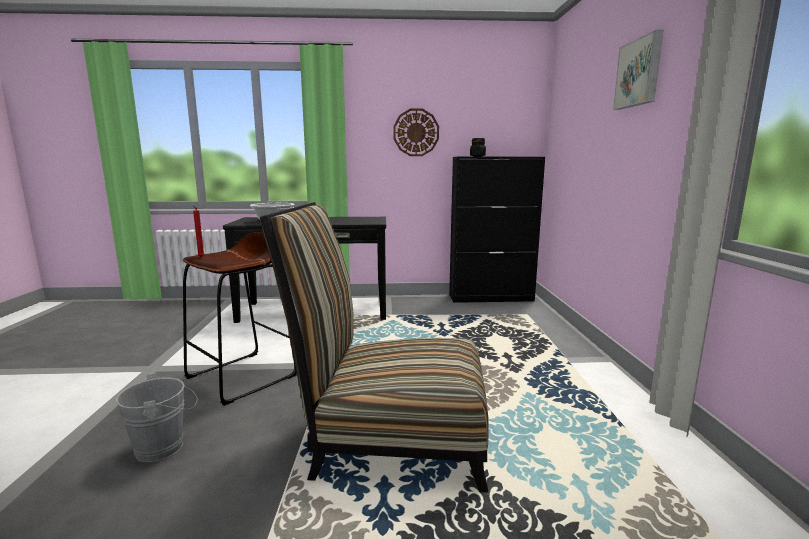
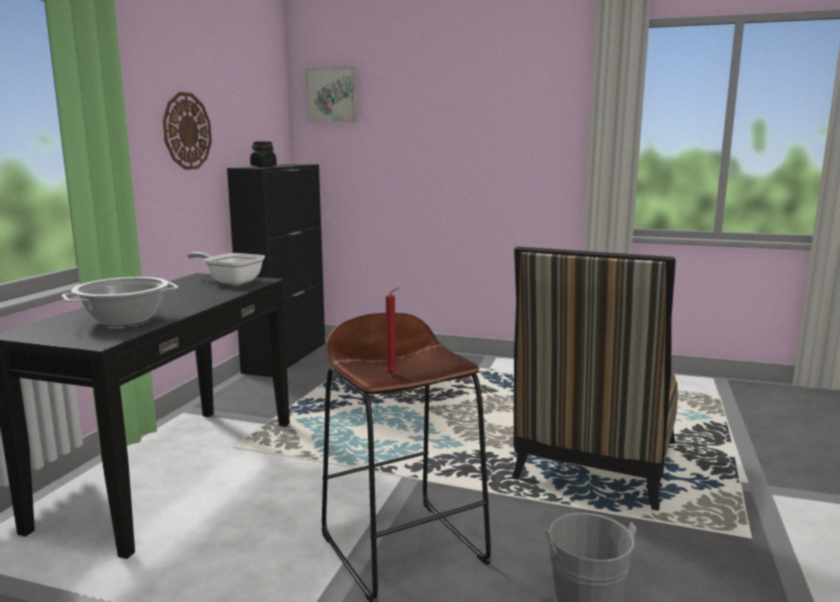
camera: 70 degrees left, 0 degrees up
(368, 220) = (231, 281): none -> frying pan
(639, 73) = (487, 95): picture -> picture (332, 95)

